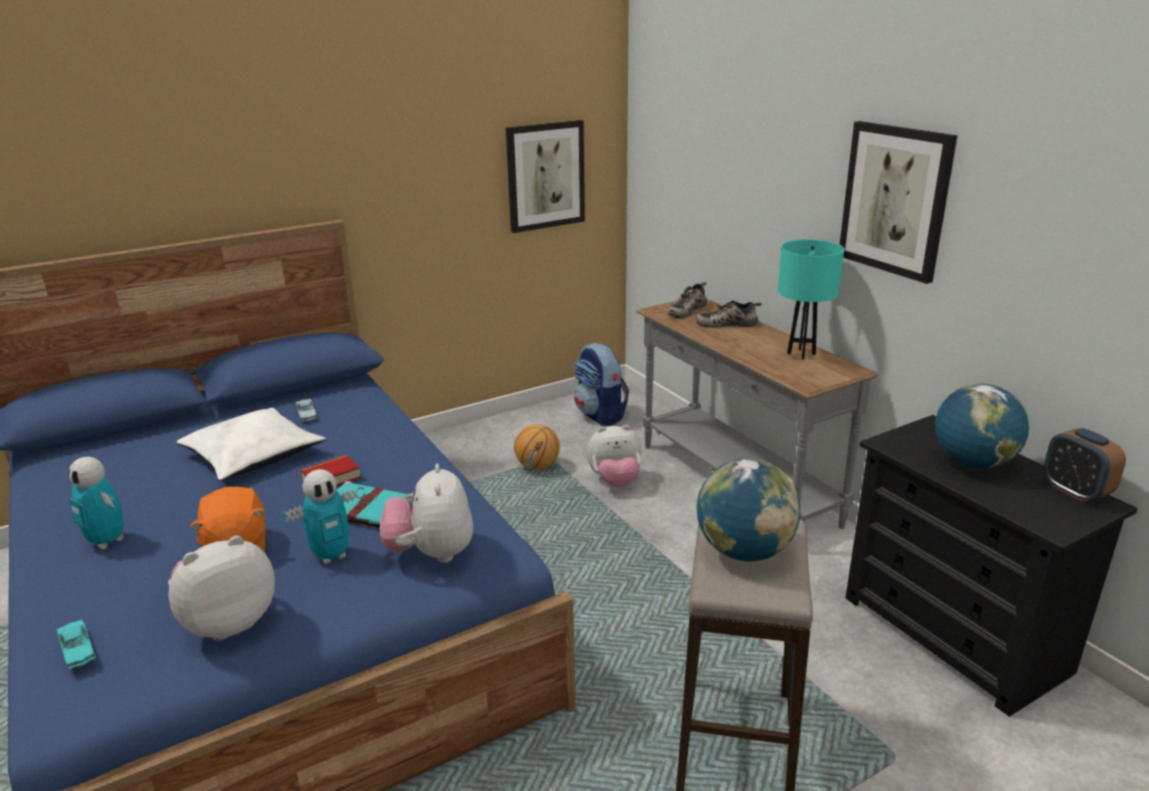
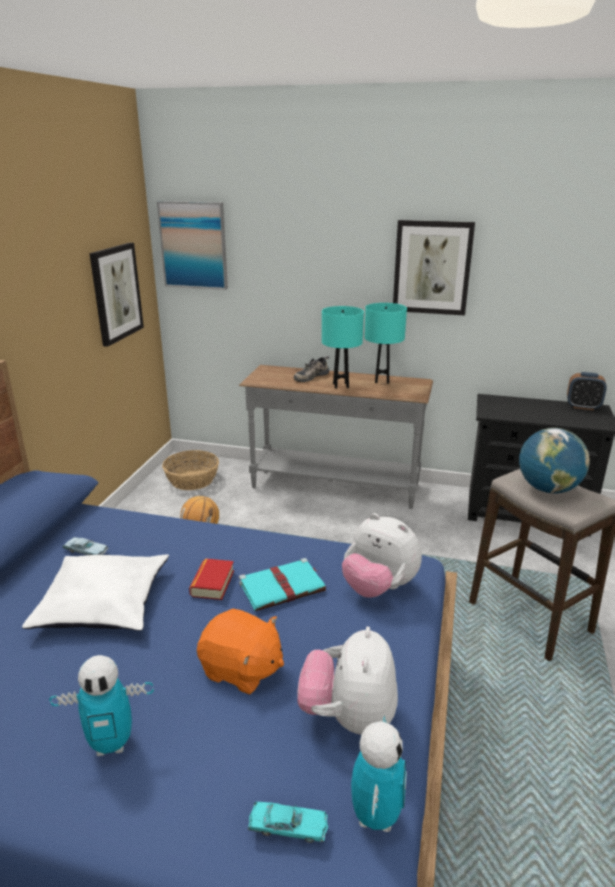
camera: 45 degrees left, 0 degrees up
(331, 555) = (321, 629): toy robot -> toy robot (376, 816)
(600, 415) = (192, 480): backpack -> basket
(615, 481) = (266, 517): plush toy -> none
(658, 130) = (194, 245): none -> picture
(686, 309) = (271, 374): shoe -> none
(737, 344) = (341, 385): none -> turquoise table lamp
(973, 463) = (533, 409): globe -> none

